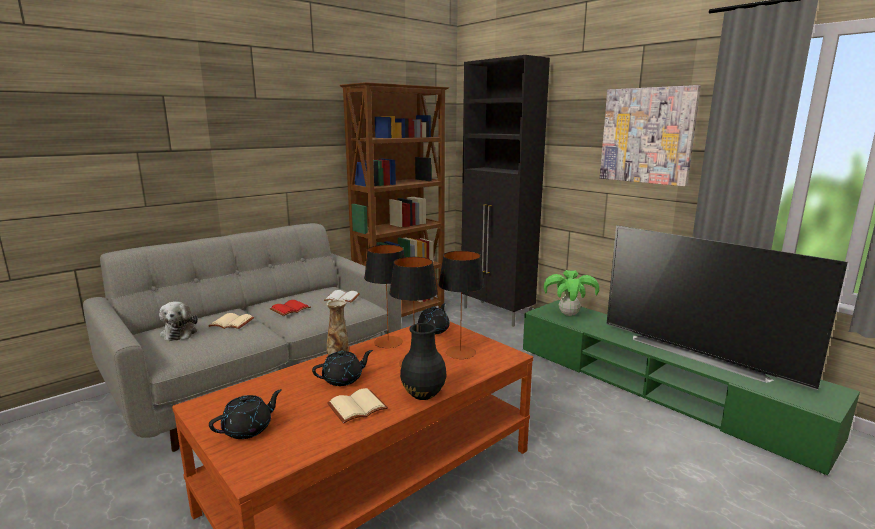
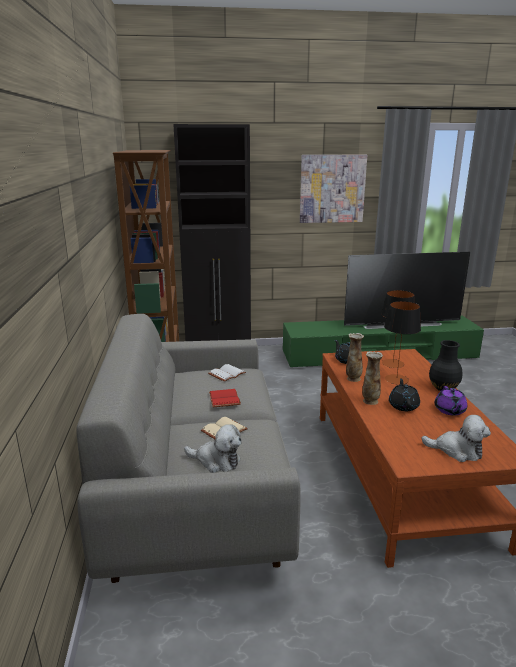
camera: 55 degrees left, 5 degrees up
(248, 429) = (457, 450): black teapot -> plush toy
(357, 408) = (449, 410): beige book -> purple teapot
(388, 342) = (353, 378): table lamp -> vase
(568, 314) = (311, 328): potted plant -> none

